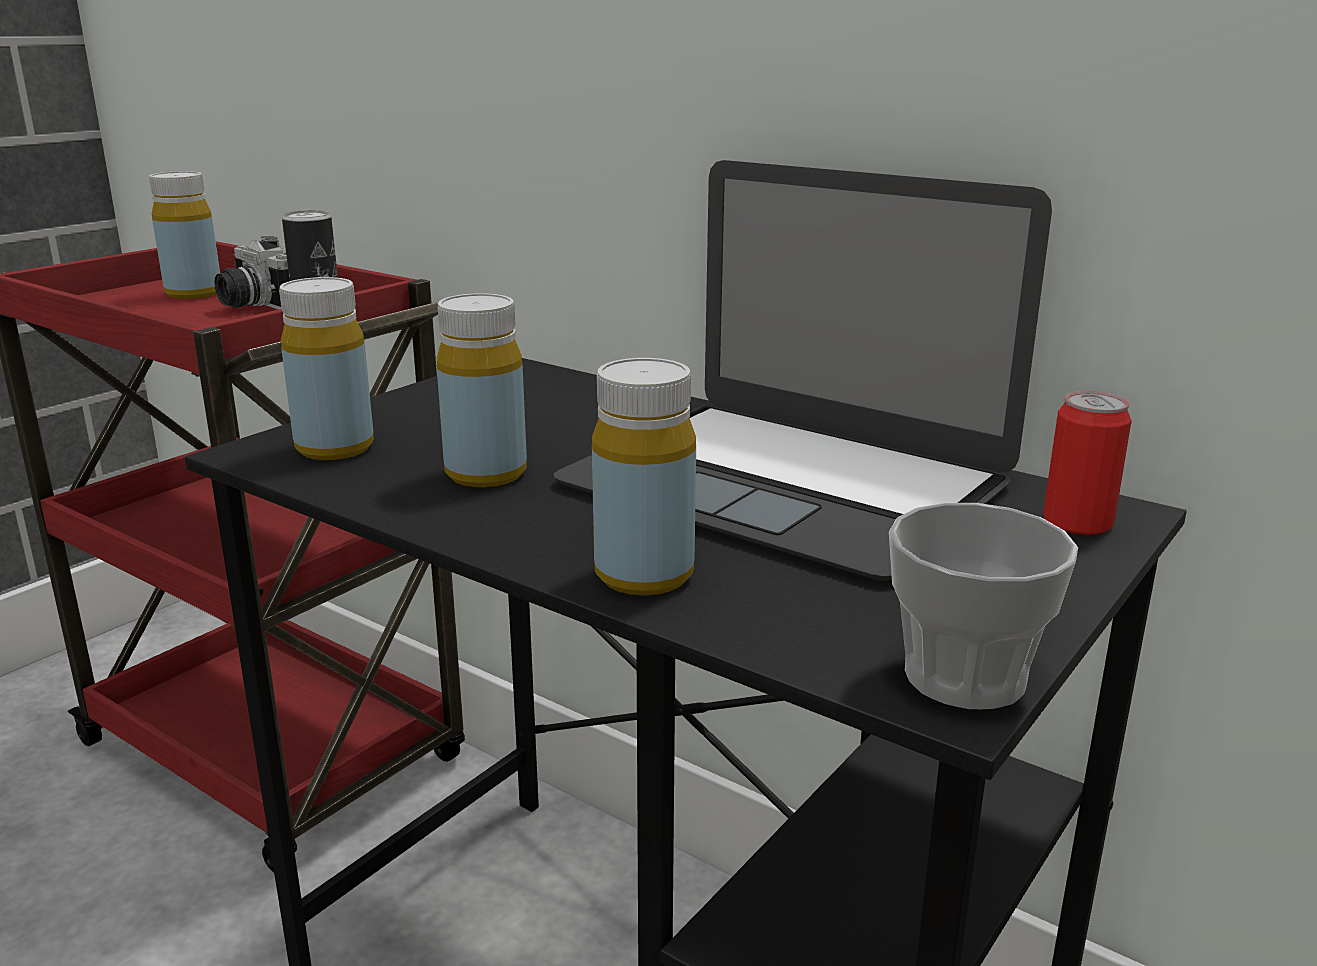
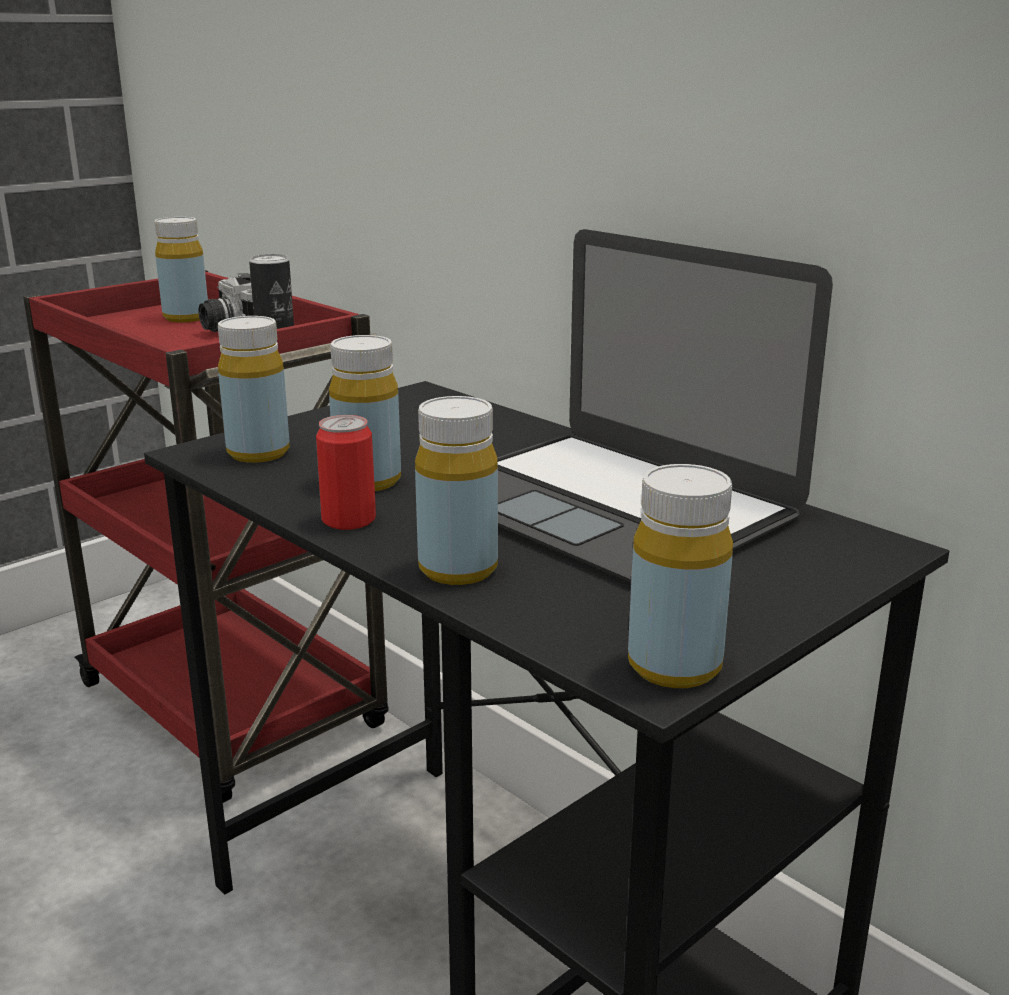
camera: 10 degrees right, 0 degrees up
(965, 677) = (674, 666): cup -> yellow bottle
(1077, 522) = (842, 553): can -> can (348, 520)

